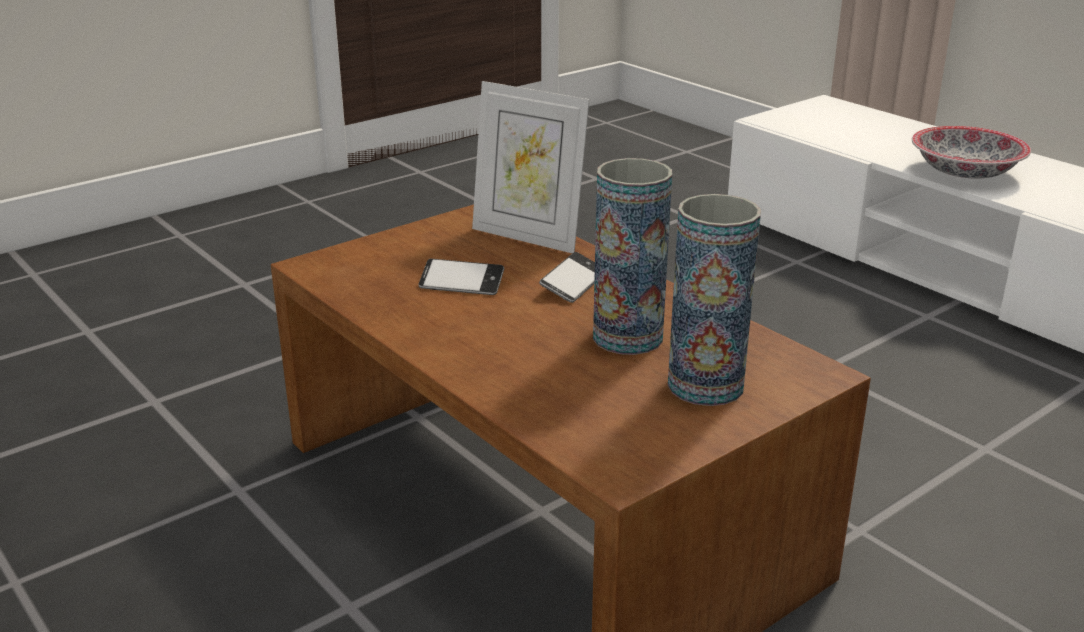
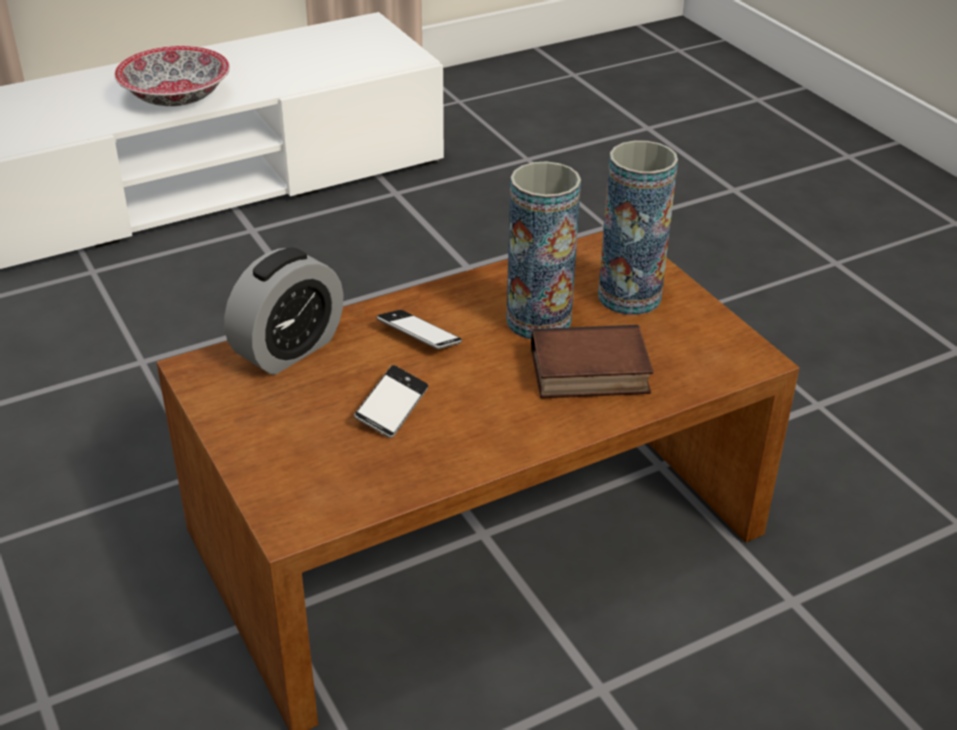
camera: 80 degrees left, 10 degrees up
(528, 236) = (288, 349): picture frame -> alarm clock
(545, 369) = (588, 374): none -> book

